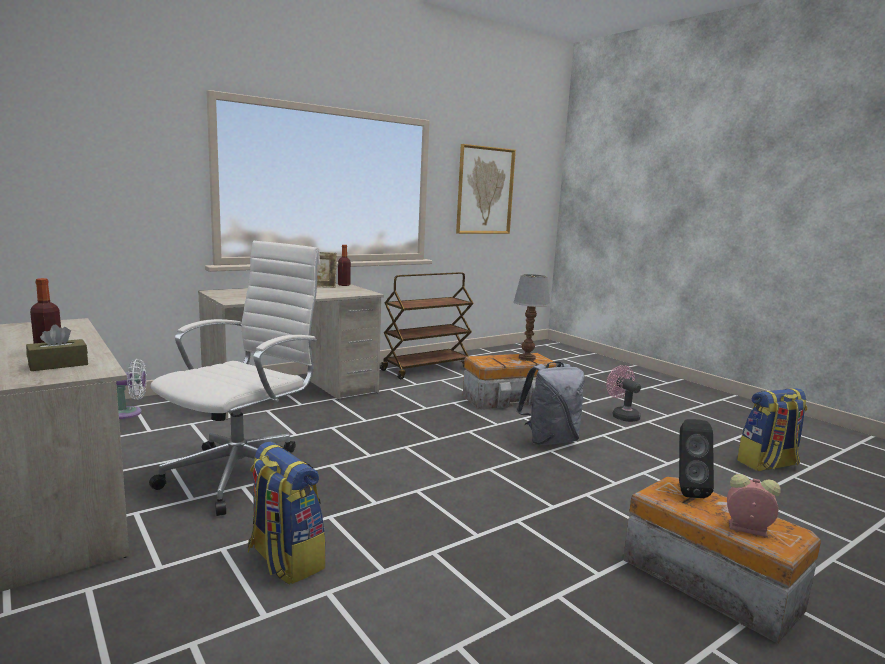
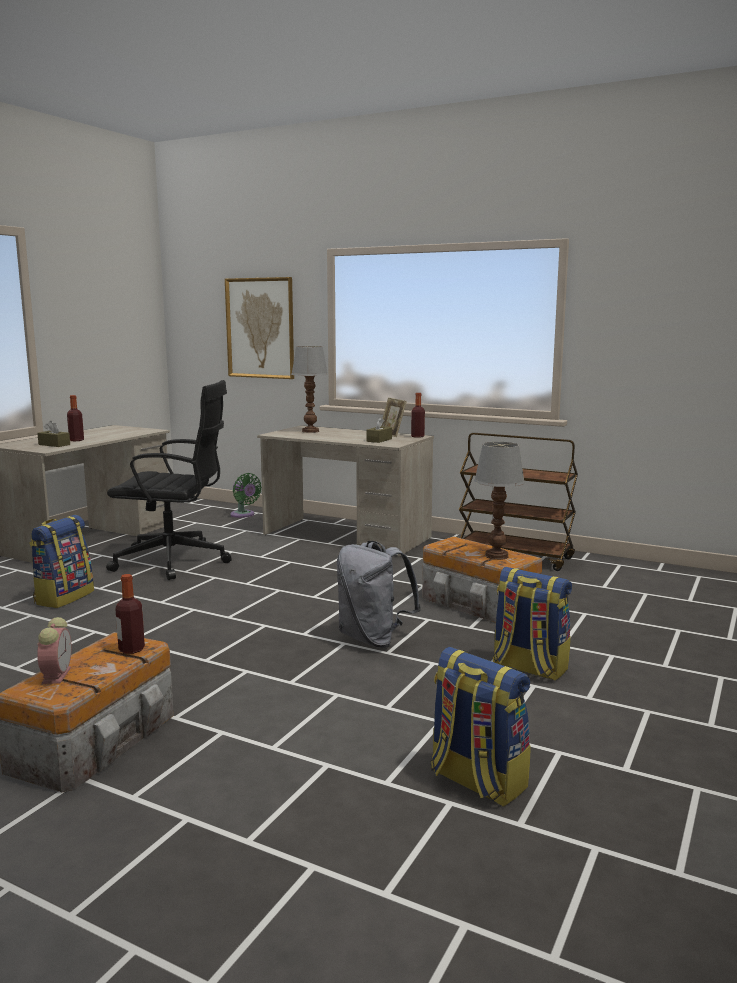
camera: 65 degrees right, 0 degrees up
(129, 413) = (244, 515): white fan -> green fan
(244, 474) = (175, 561): white office chair -> black office chair
(246, 294) = (310, 431): none -> table lamp
(341, 291) = (379, 440): none -> brown tissue box
(485, 190) = (670, 327): picture -> picture (260, 328)
(622, 416) = (528, 667): pink fan -> backpack
(686, 490) = (131, 649): black speaker -> bottle

